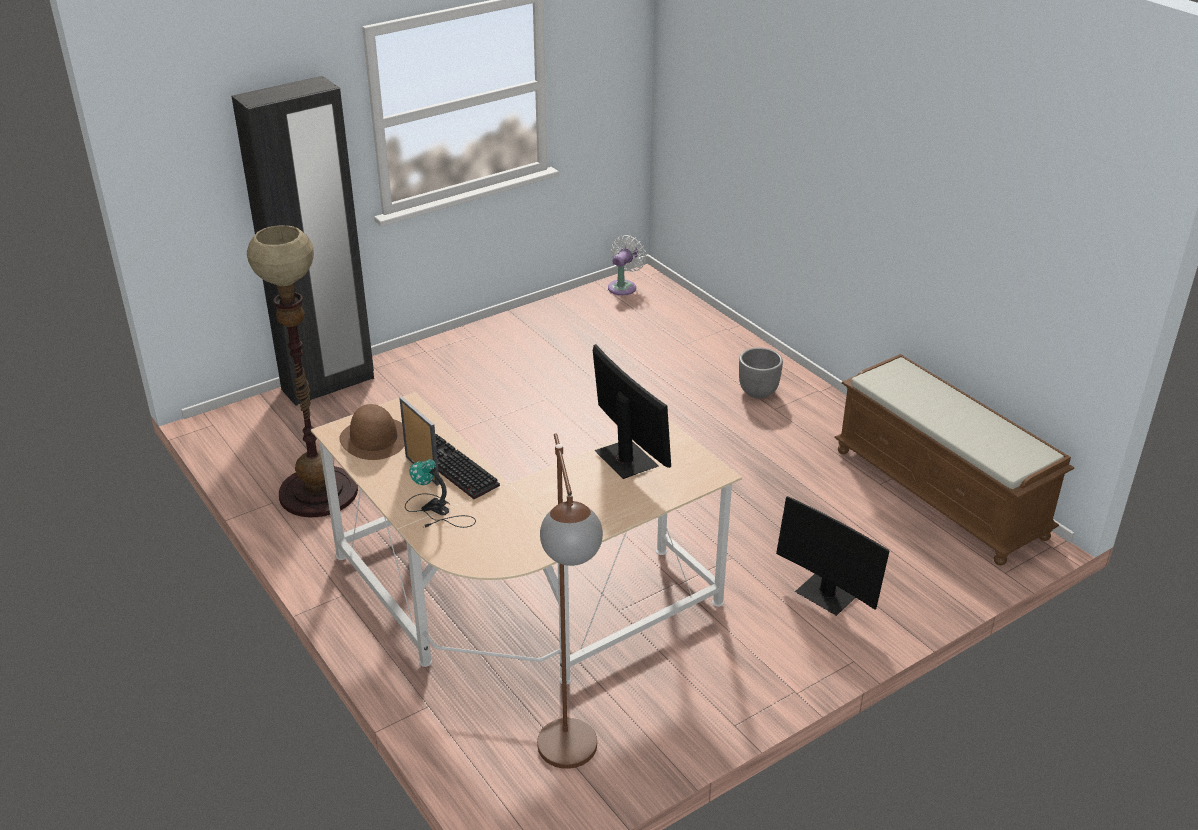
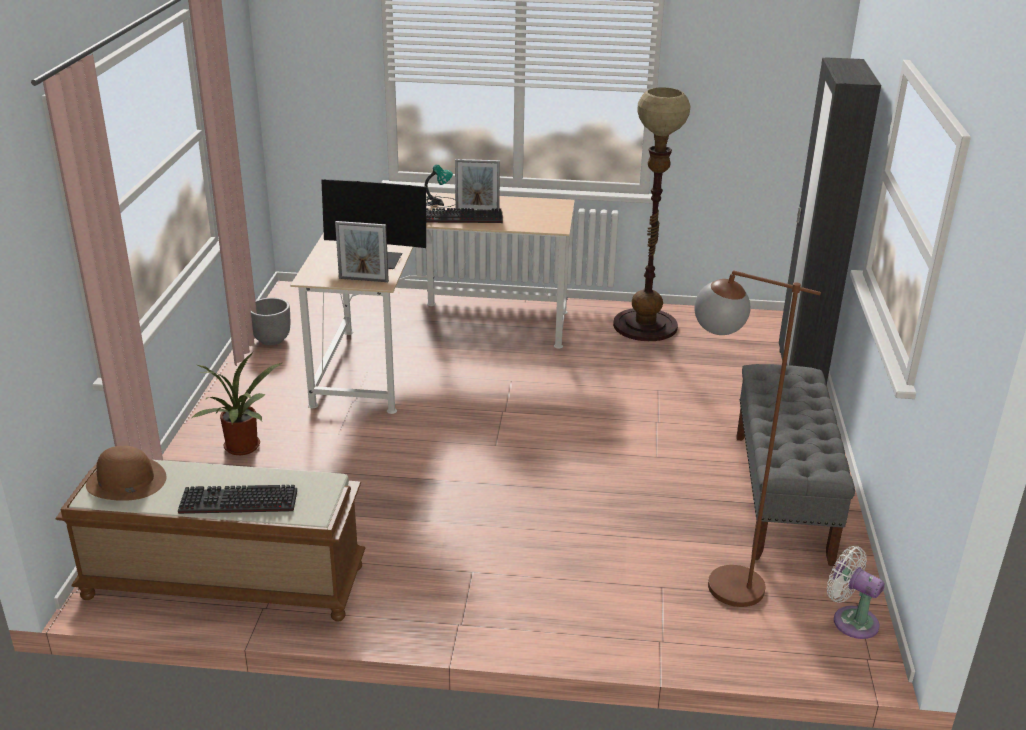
camera: 130 degrees right, 5 degrees down
(374, 438) = (533, 210): brown hat -> brown hat (126, 481)
(530, 338) = (781, 497): none -> grey bench
(571, 762) = (296, 312): brown floor lamp -> brown floor lamp (716, 580)
(624, 286) = (851, 620): white fan -> white fan turned 150 degrees clockwise
(672, 443) = (363, 280): none -> picture frame
(757, 392) = (513, 580): grey planter -> grey planter (272, 339)
(827, 594) = (243, 449): monitor -> potted plant
(945, 396) = (236, 503): none -> keyboard

